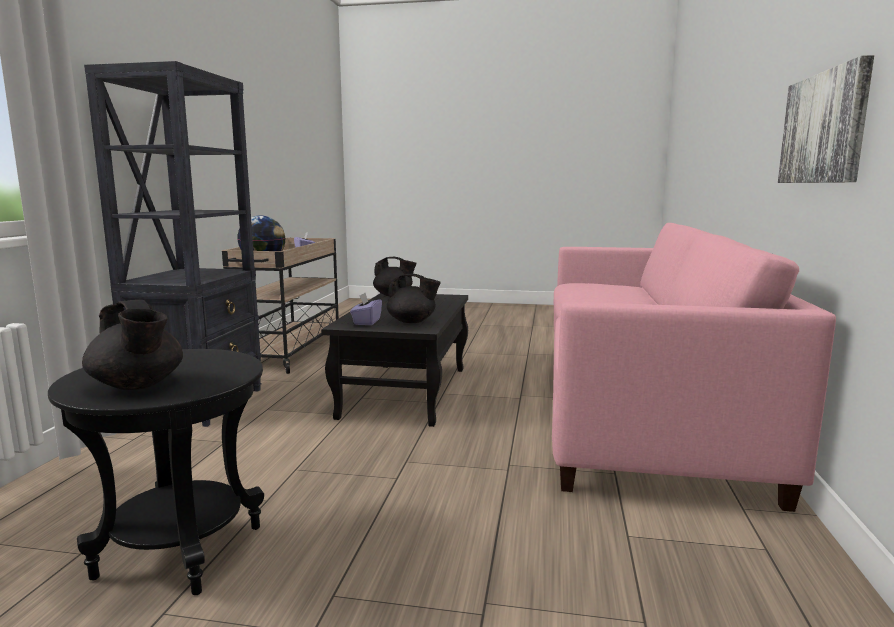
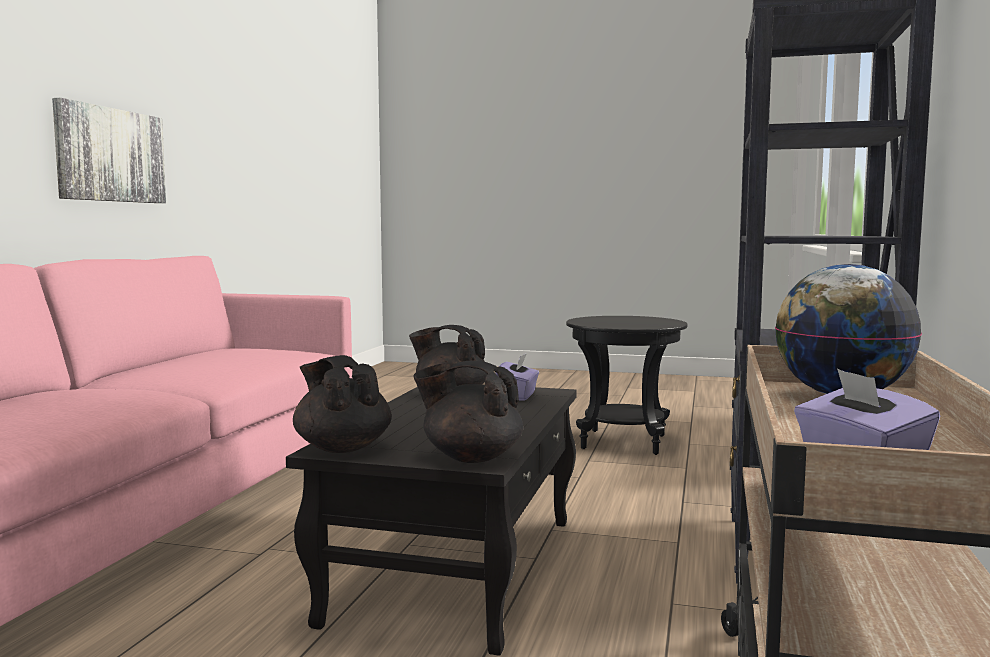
camera: 175 degrees left, 5 degrees down
(138, 385) = (627, 319): black teapot -> black teapot (342, 448)

